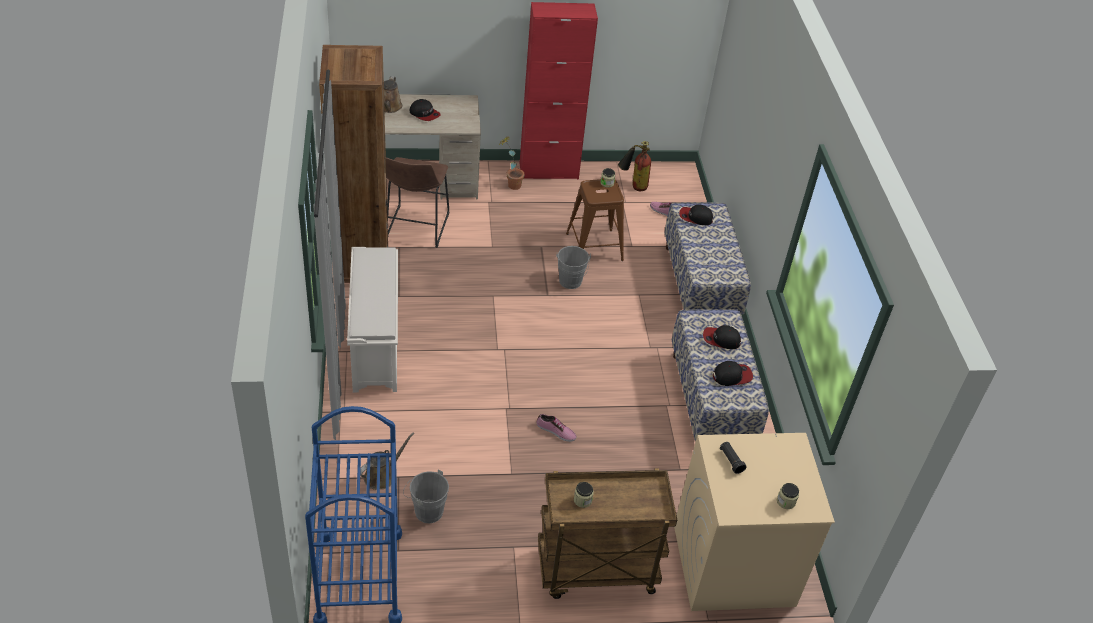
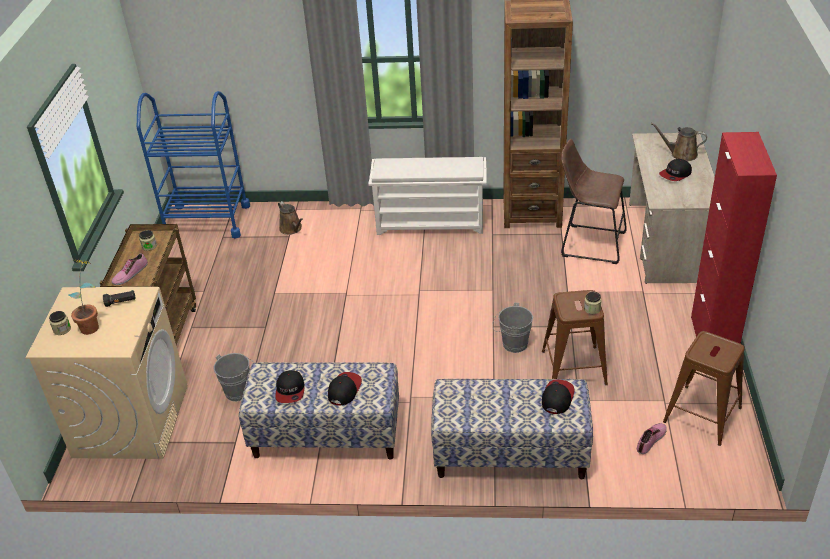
camera: 105 degrees right, 5 degrees down
(426, 510) = (253, 249): grey bucket -> grey bucket (240, 390)
(510, 184) = (678, 308): potted plant -> potted plant (93, 324)
(556, 431) = (312, 321): shoe -> shoe (130, 274)
(633, 185) = (702, 414): fire extinguisher -> brown stool

